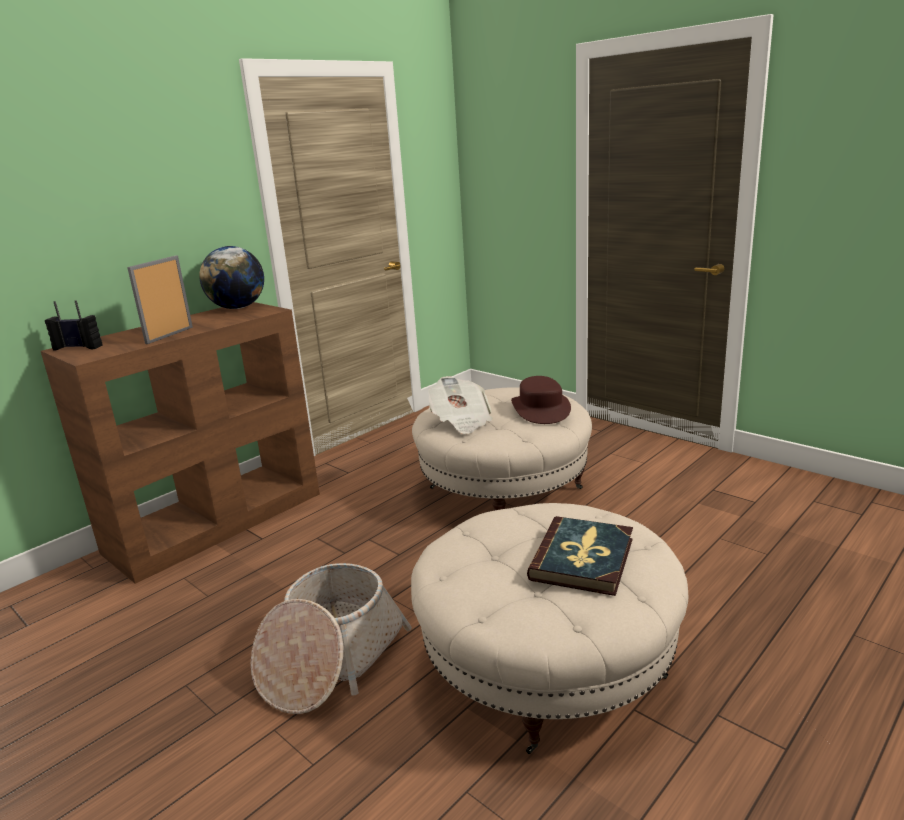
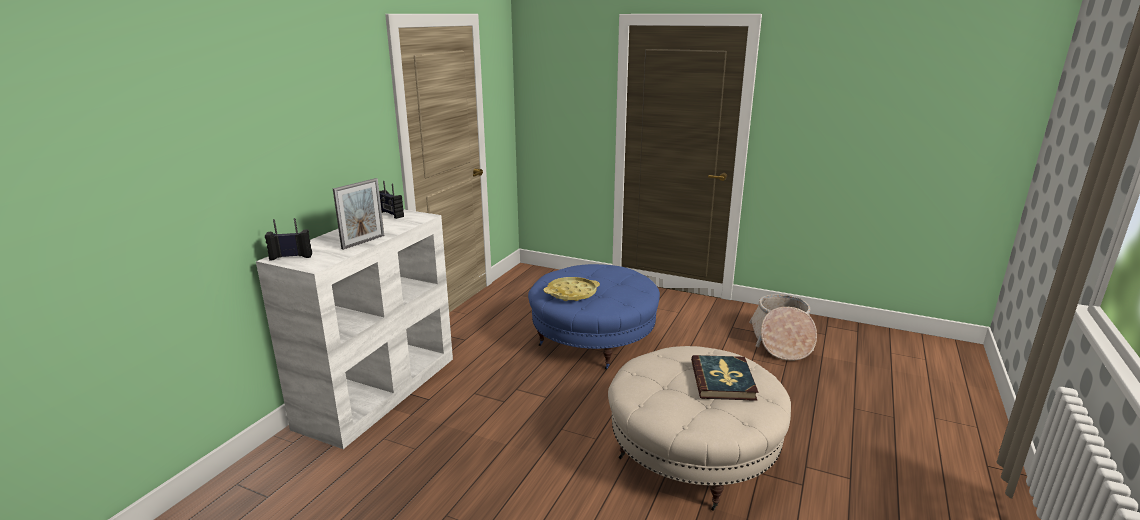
camera: 20 degrees left, 0 degrees up
(169, 335) = (363, 242): picture frame -> picture frame turned 150 degrees counterclockwise
(215, 521) = (377, 391): brown bookcase -> white bookcase
(237, 308) = (391, 214): globe -> radio
(330, 659) = (545, 477): basket -> basket (781, 341)
(461, 421) = (572, 293): newspaper -> yellow tray
(504, 488) = (593, 340): beige ottoman -> blue ottoman
(540, 409) = (622, 280): brown hat -> none

